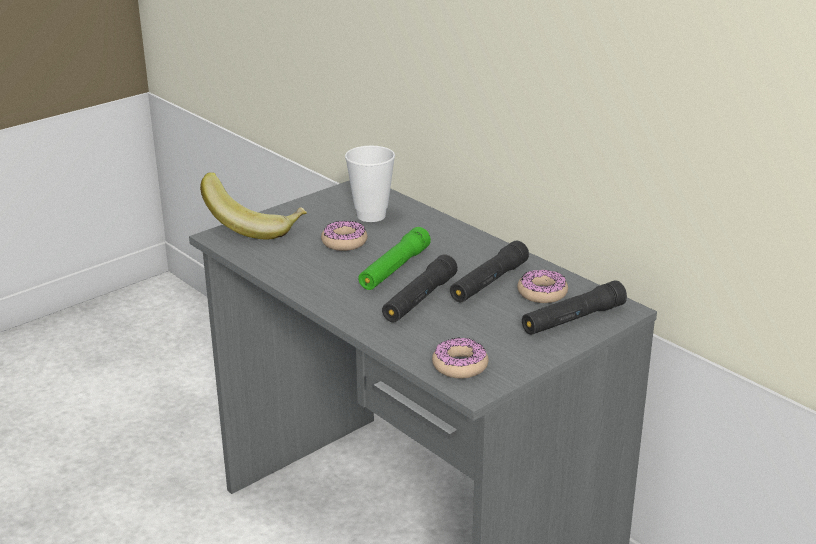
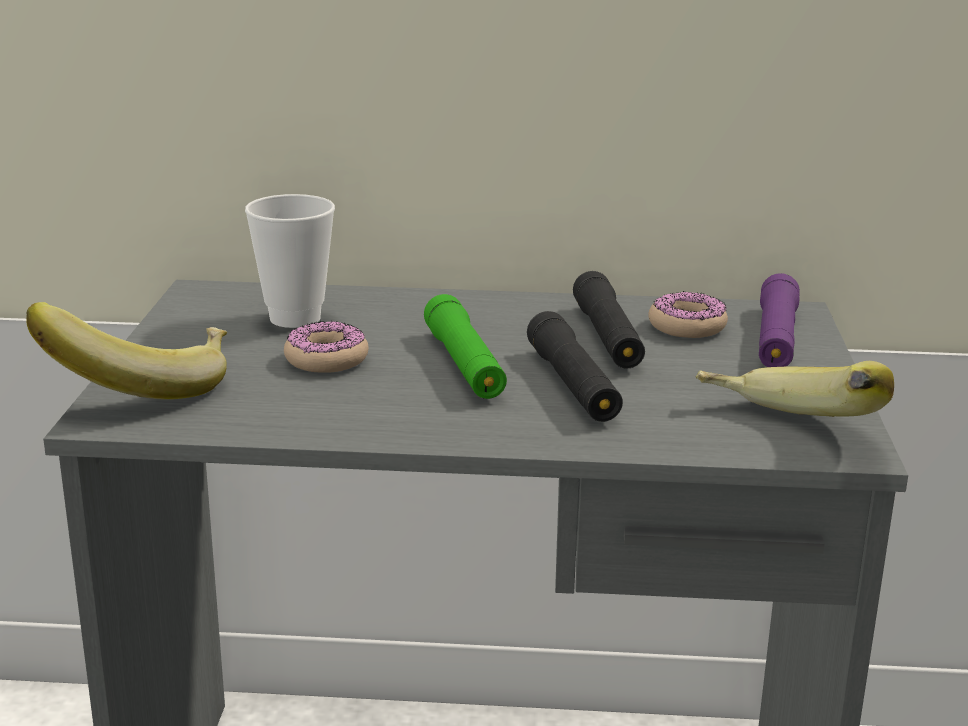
camera: 45 degrees left, 5 degrees down
(460, 366) = (784, 434): donut -> banana
(573, 319) = (776, 339): black flashlight -> purple flashlight

